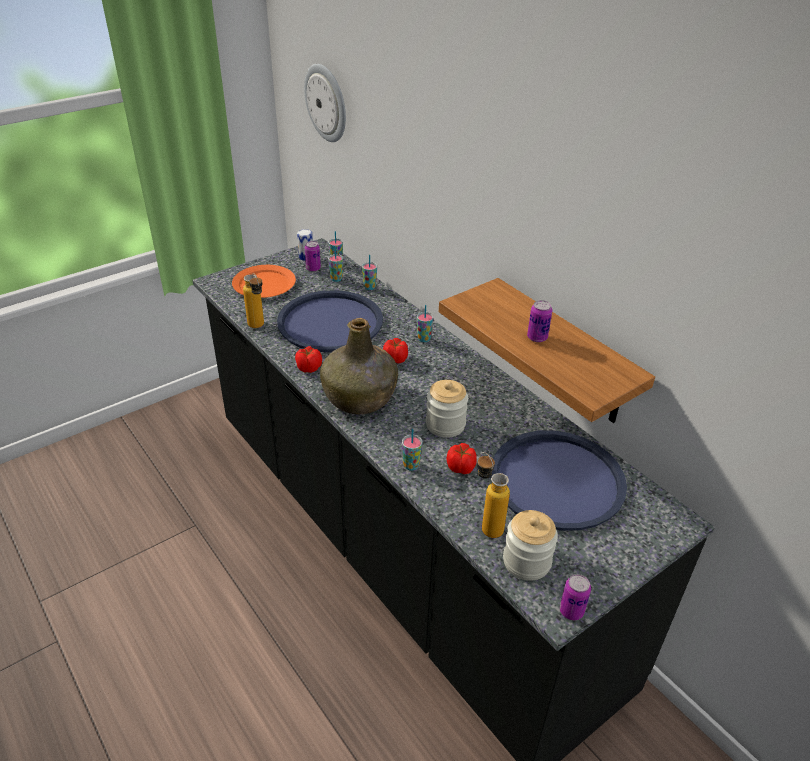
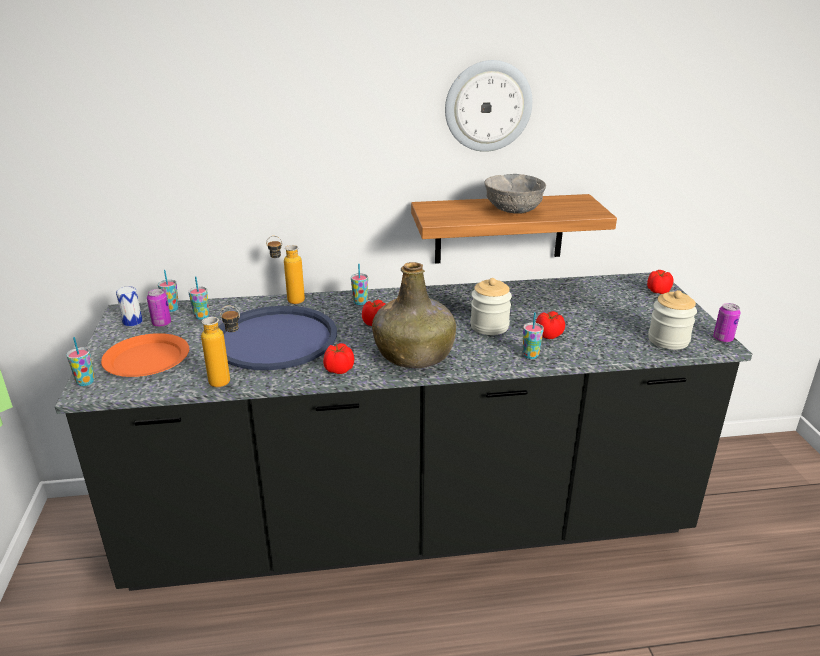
camera: 60 degrees left, 10 degrees down
(327, 103) = (83, 129): wall clock -> wall clock (488, 106)
(369, 287) = (242, 304): cup -> cup (85, 382)
(486, 524) = (621, 344): bottle -> bottle (288, 301)
(537, 337) = (512, 210): can -> grey bowl
(557, 480) = (588, 304): blue tray -> none
(647, 532) = (657, 291): none -> tomato

